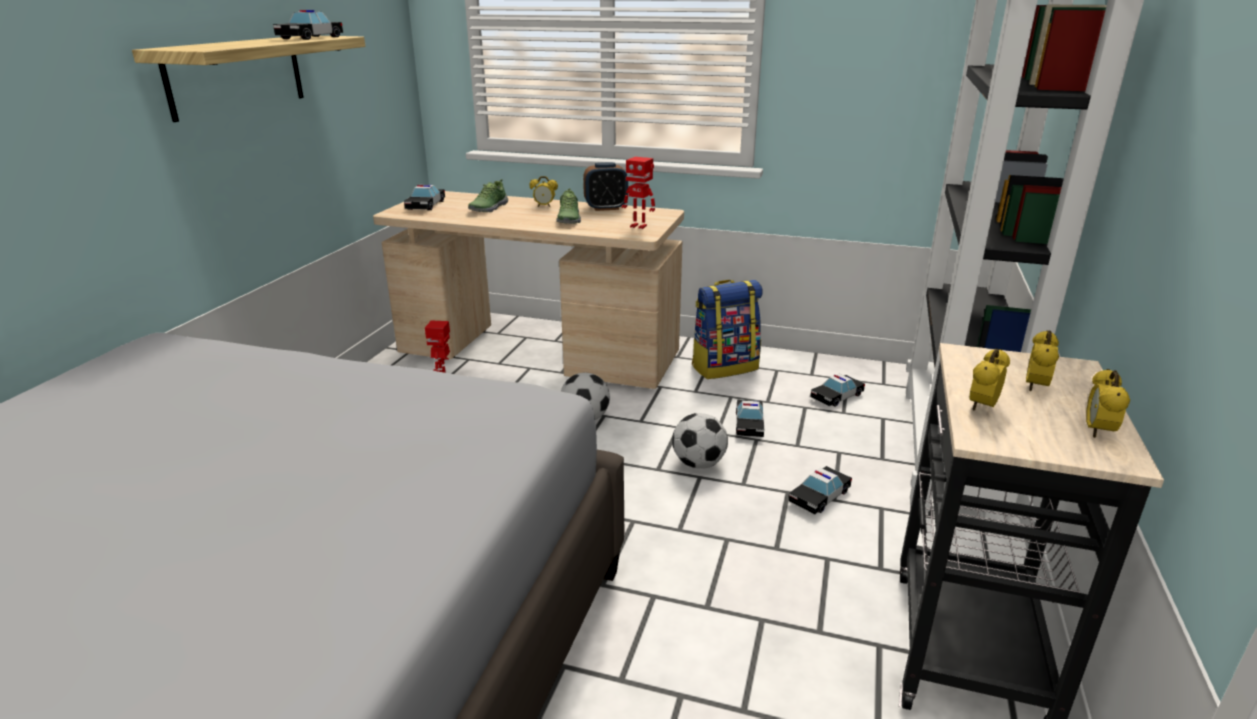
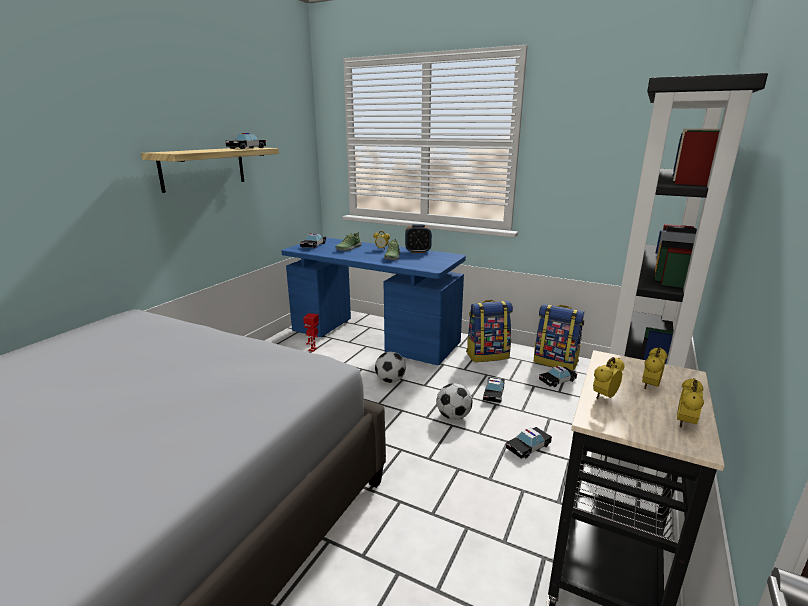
camera: 10 degrees right, 5 degrees down
(538, 355) = (374, 338): beige desk -> blue desk
(639, 226) = (433, 263): toy robot -> none
(828, 369) = (555, 362): none -> backpack

